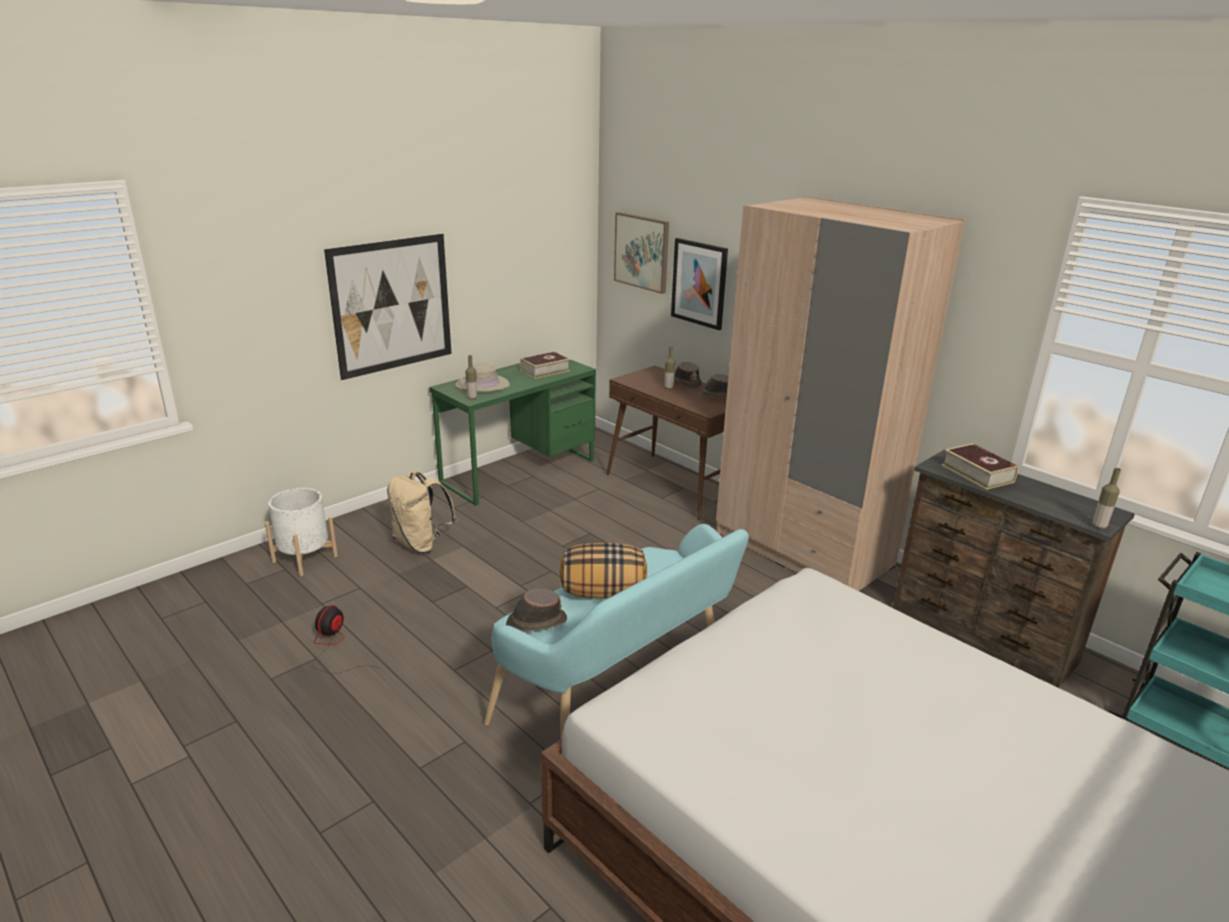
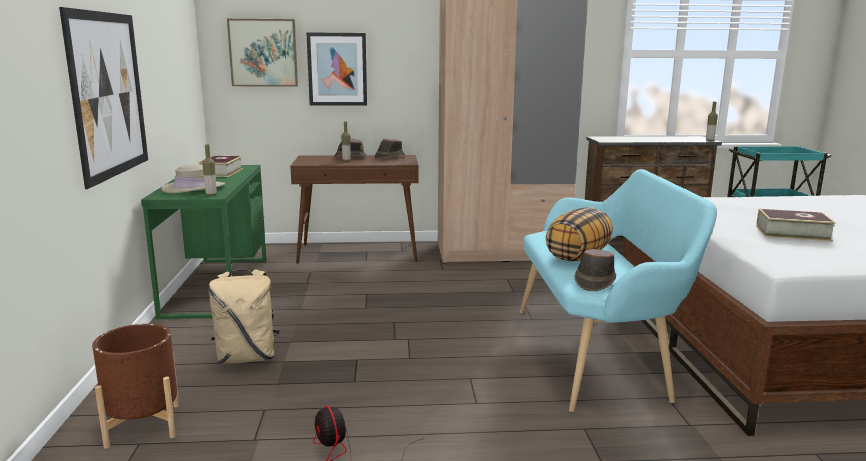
camera: 50 degrees left, 10 degrees down
(305, 558) = (143, 425): white planter -> brown planter
(977, 473) = (626, 139): book -> book (792, 233)

